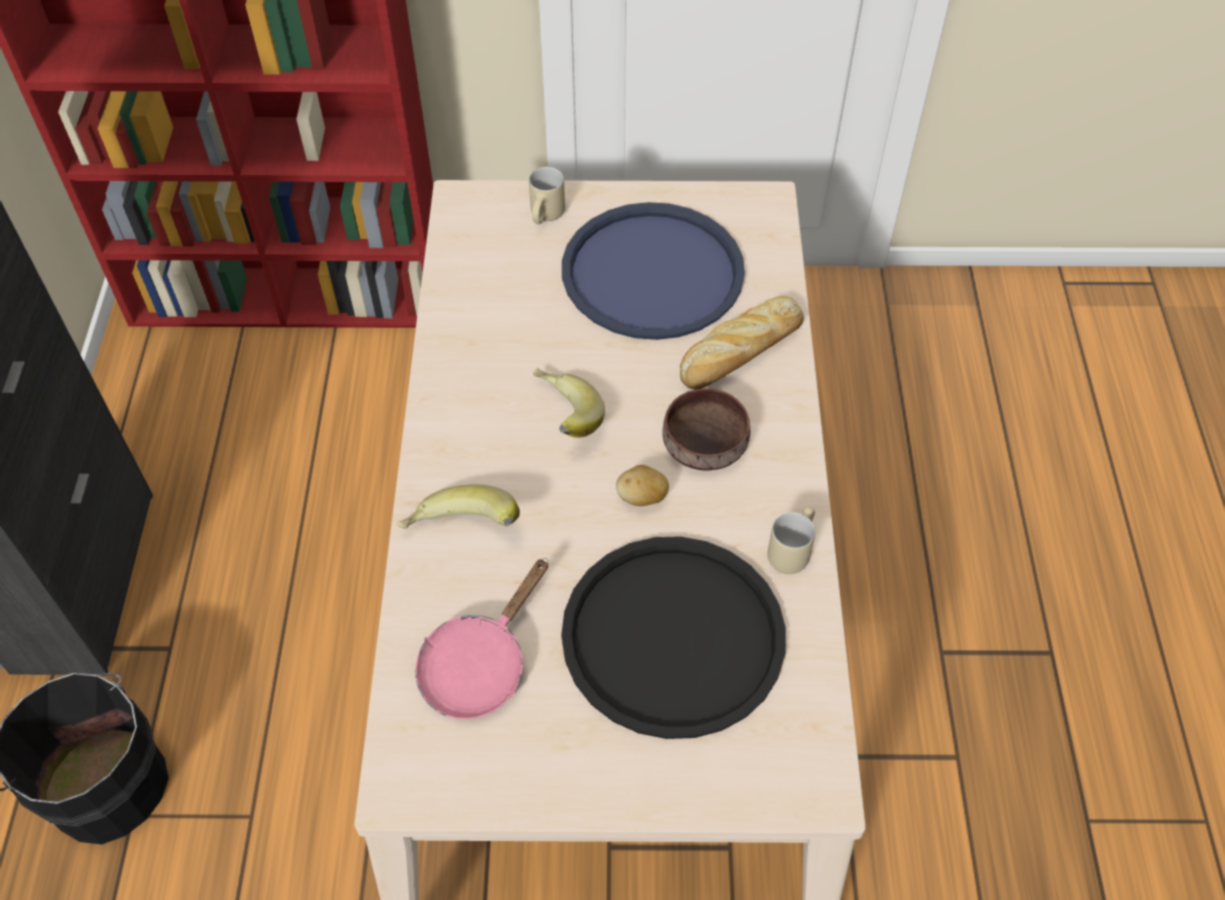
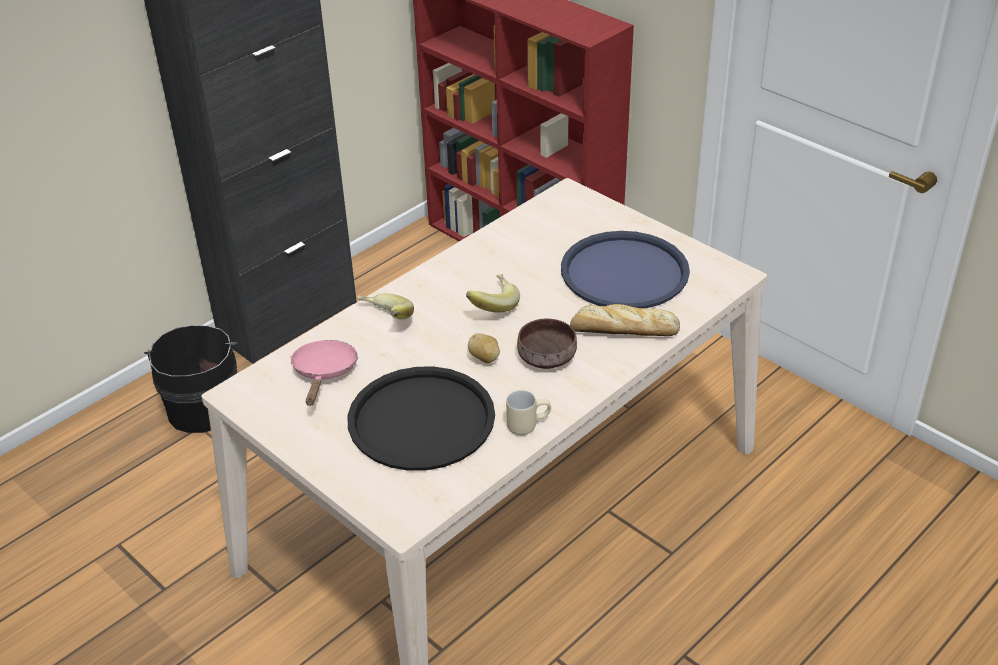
camera: 45 degrees right, 15 degrees down
(479, 665) = (324, 373): pink frying pan -> pink frying pan turned 105 degrees clockwise
(547, 217) = (602, 221): beige mug -> none

